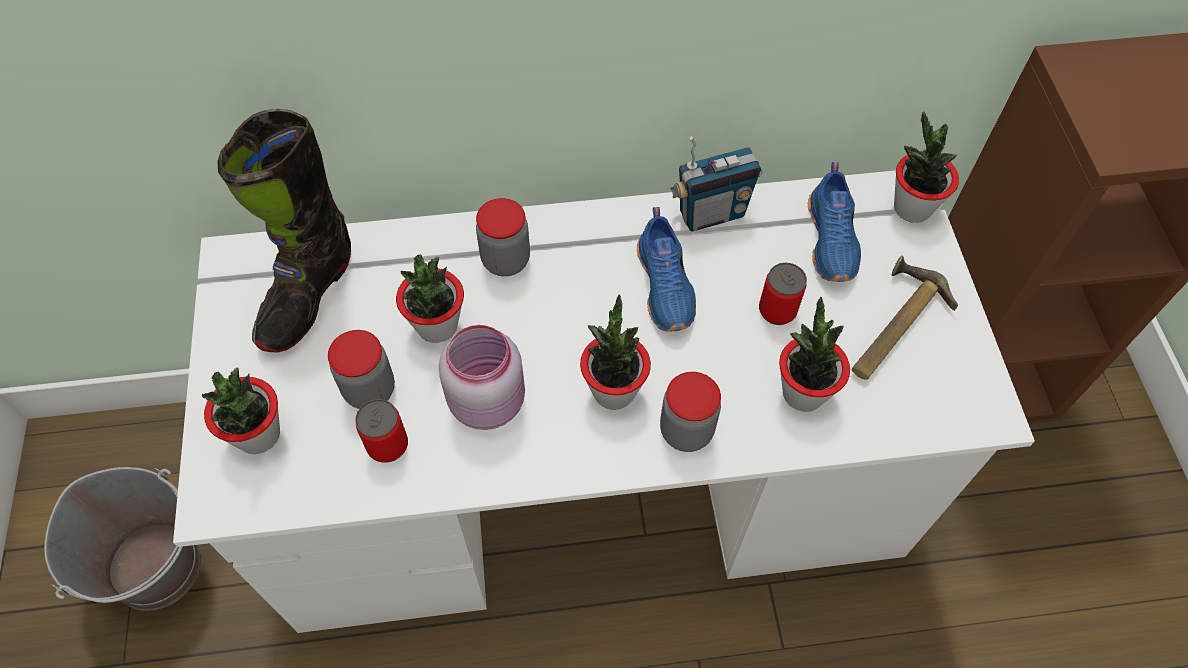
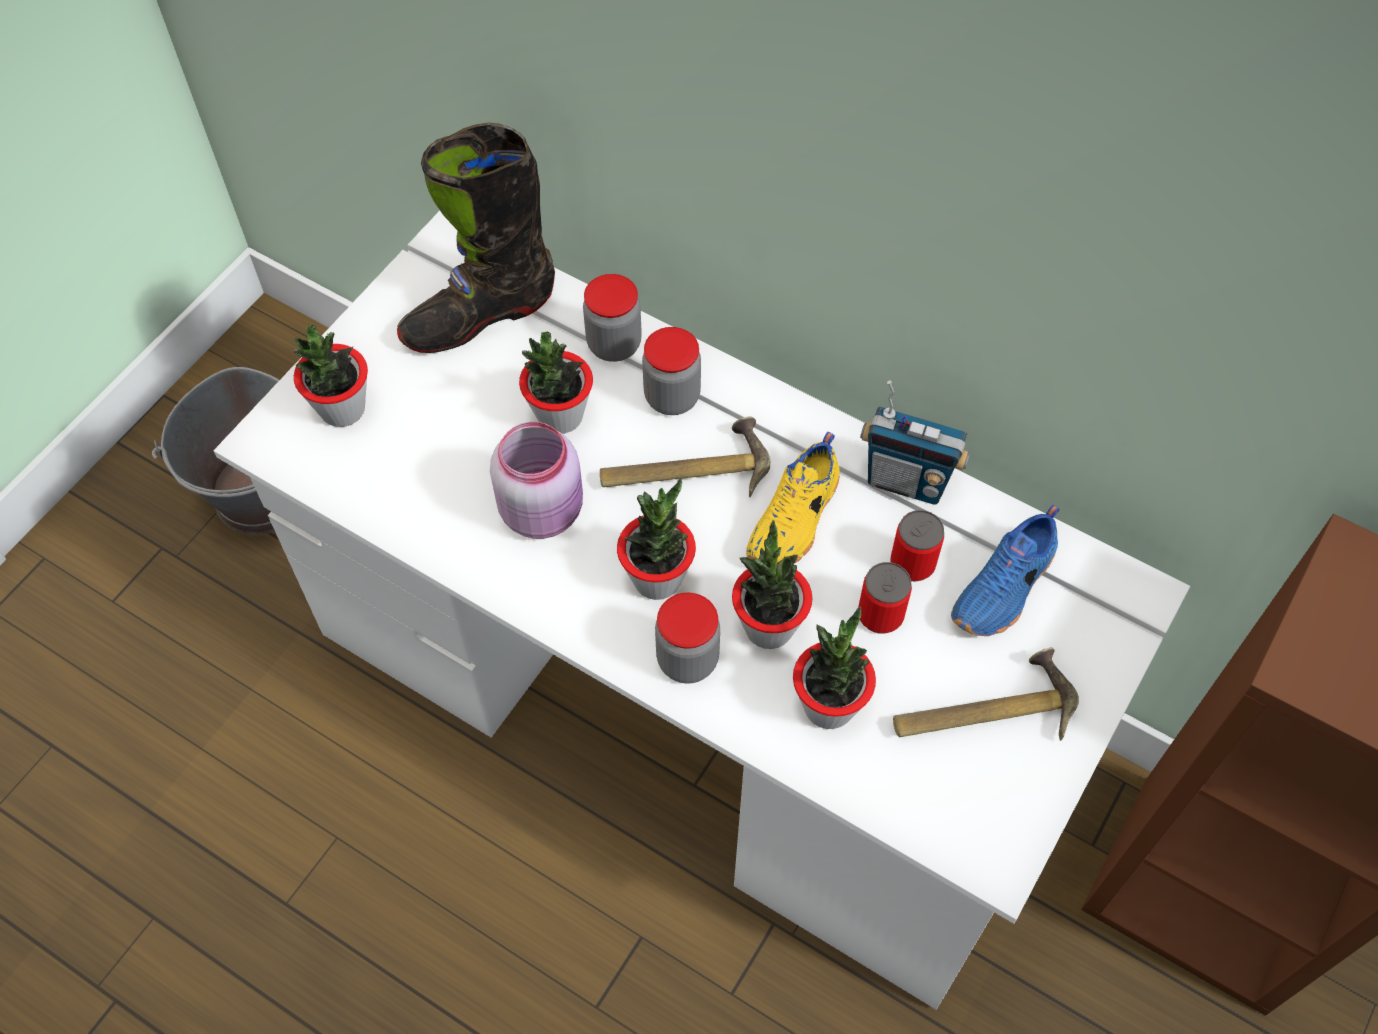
camera: 40 degrees right, 0 degrees up
(369, 390) = (457, 433): jar -> jar (614, 344)
(387, 445) = (431, 489): can -> can (912, 563)
(560, 303) = (684, 468): none -> hammer
(666, 286) = (796, 520): blue shoe -> yellow shoe
(912, 208) = (1125, 614): potted plant -> potted plant (768, 627)

